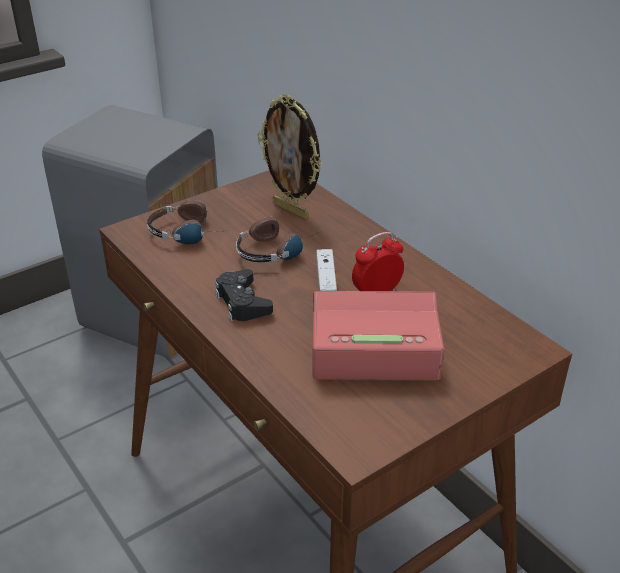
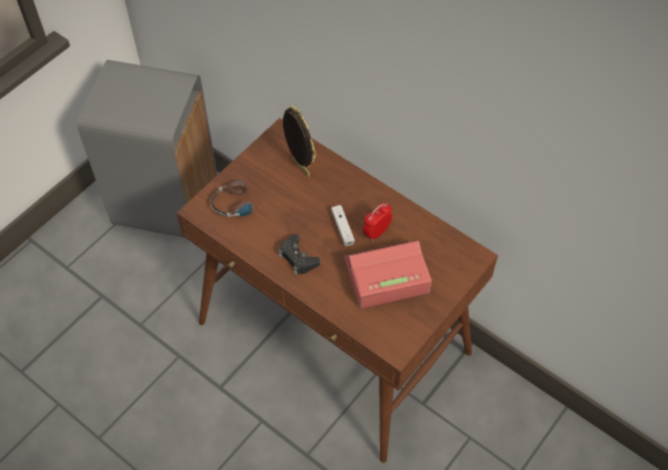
camera: 15 degrees left, 20 degrees up
(276, 248) = (302, 206): headphones -> none
(291, 210) = (299, 167): picture frame -> picture frame turned 150 degrees counterclockwise

